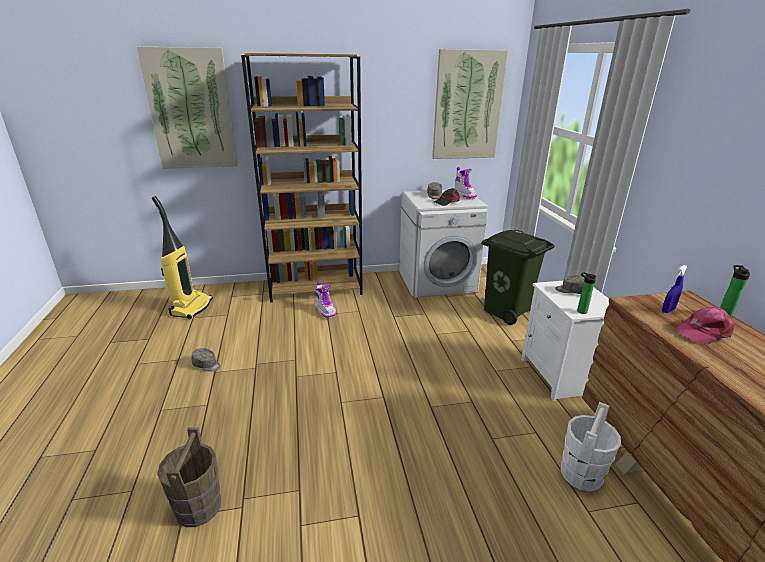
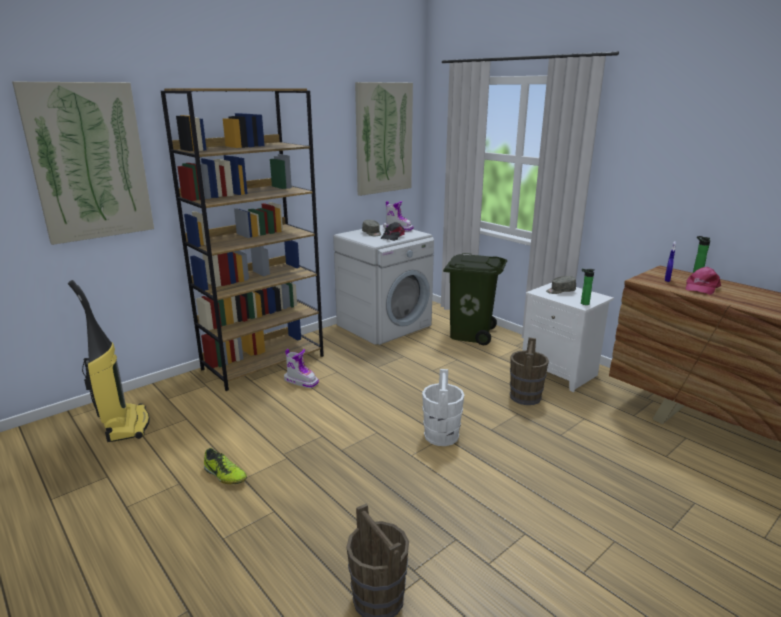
camera: 30 degrees left, 5 degrees down
(207, 365) = (225, 475): grey cap -> shoe
(496, 388) = (525, 397): none -> brown bucket
(581, 473) = (639, 434): white bucket -> white bucket (441, 435)

